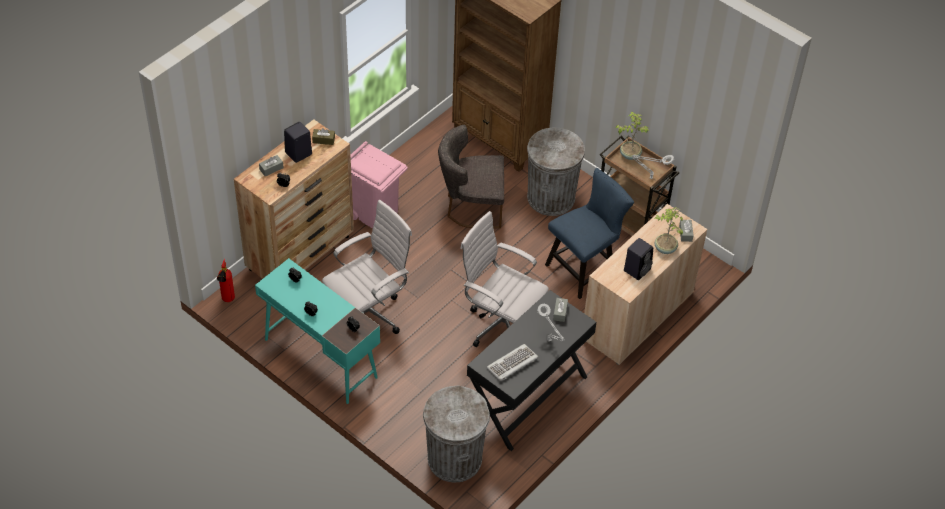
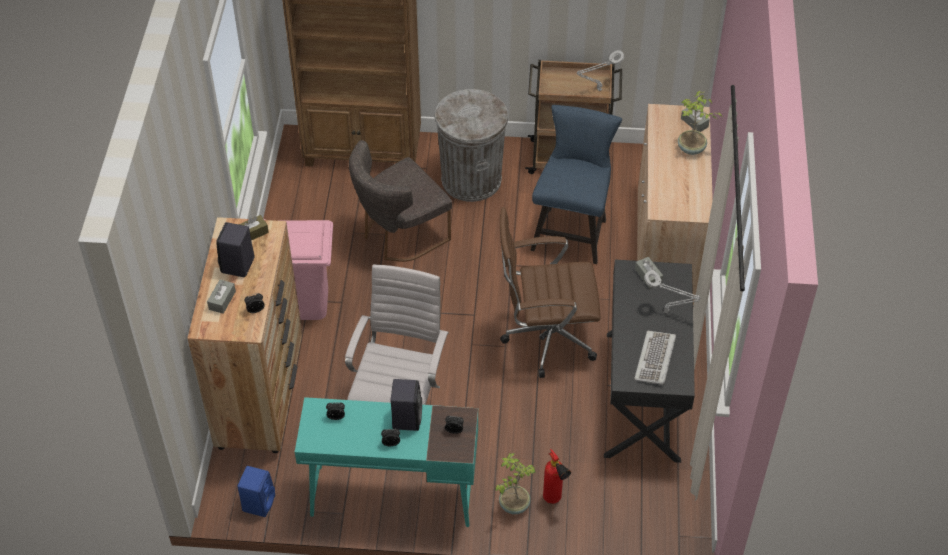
camera: 35 degrees left, 0 degrees up
(227, 301) = (226, 500): fire extinguisher -> fire extinguisher (554, 500)
(244, 313) = (259, 502): none -> blue speaker
(454, 459) = (634, 510): grey trash can -> none
(500, 325) = (545, 339): white office chair -> brown office chair
(629, 154) = (556, 78): potted plant -> potted plant (513, 504)
(637, 269) = (686, 185): black speaker -> black speaker (406, 417)

